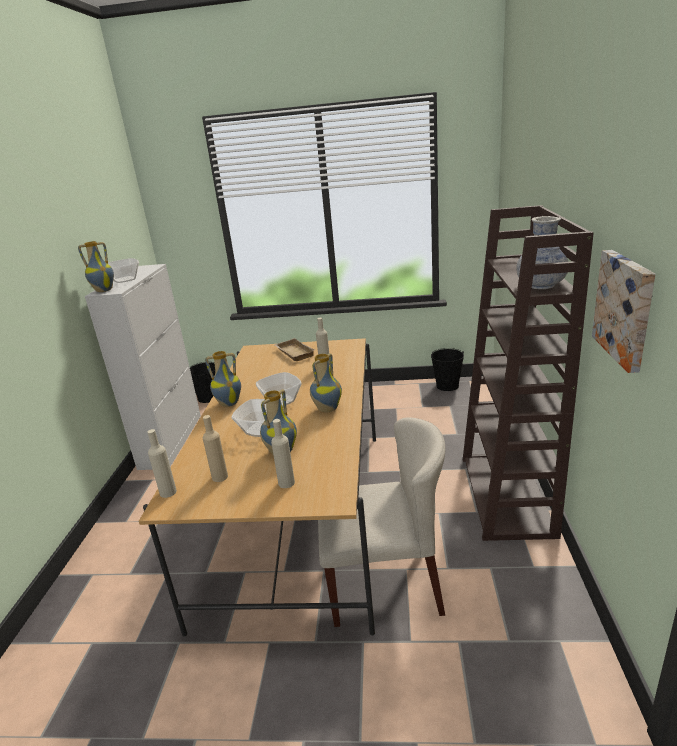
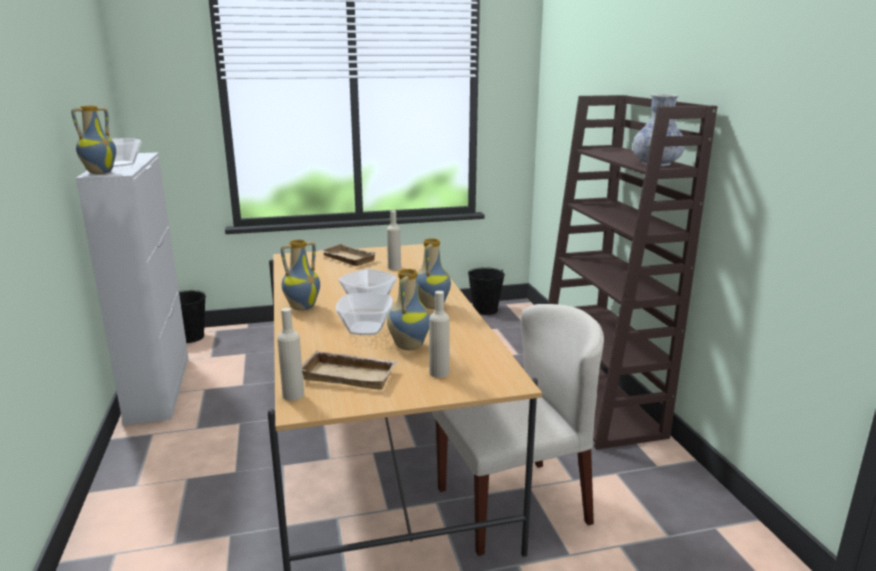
camera: 20 degrees left, 5 degrees down
(220, 477) = (350, 375): beige bottle -> beige tray
(626, 308) = (770, 170): picture -> none

